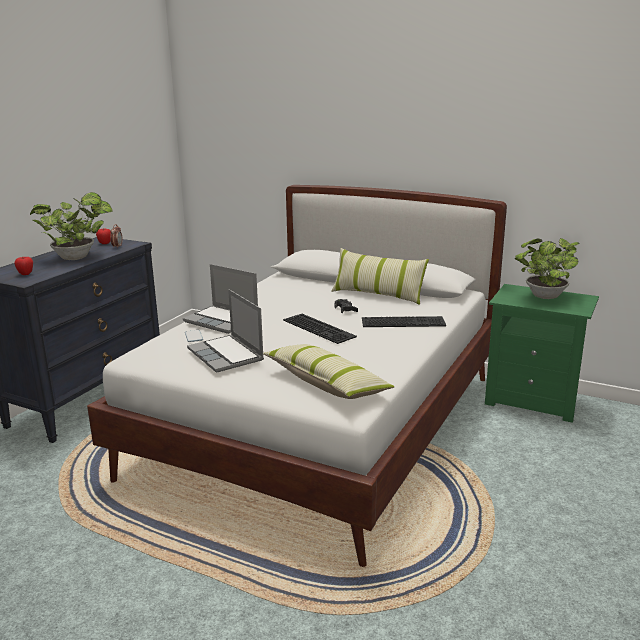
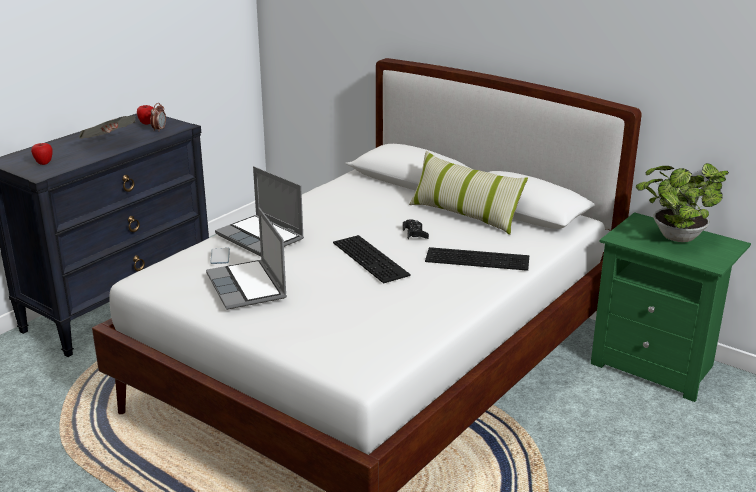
camera: 10 degrees right, 5 degrees up
(78, 257) = (109, 143): potted plant -> newspaper
(326, 383) = (348, 337): pillow -> none

